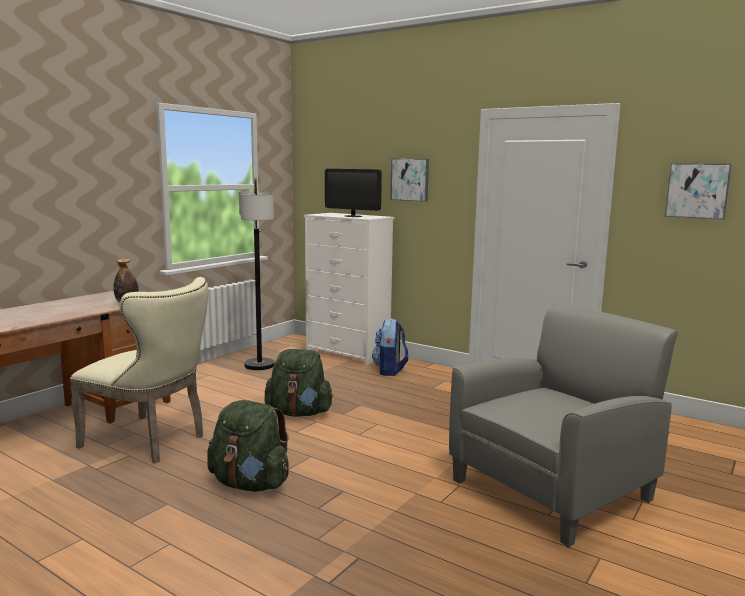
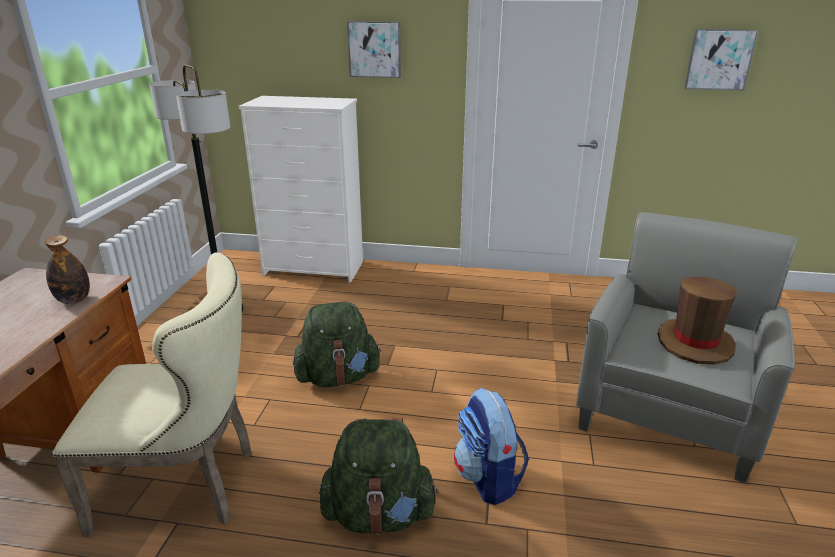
camera: 25 degrees left, 15 degrees up
(353, 216) = (309, 103): monitor -> none
(390, 370) = (382, 284): backpack -> backpack (488, 478)
(554, 410) = (695, 343): none -> brown hat

